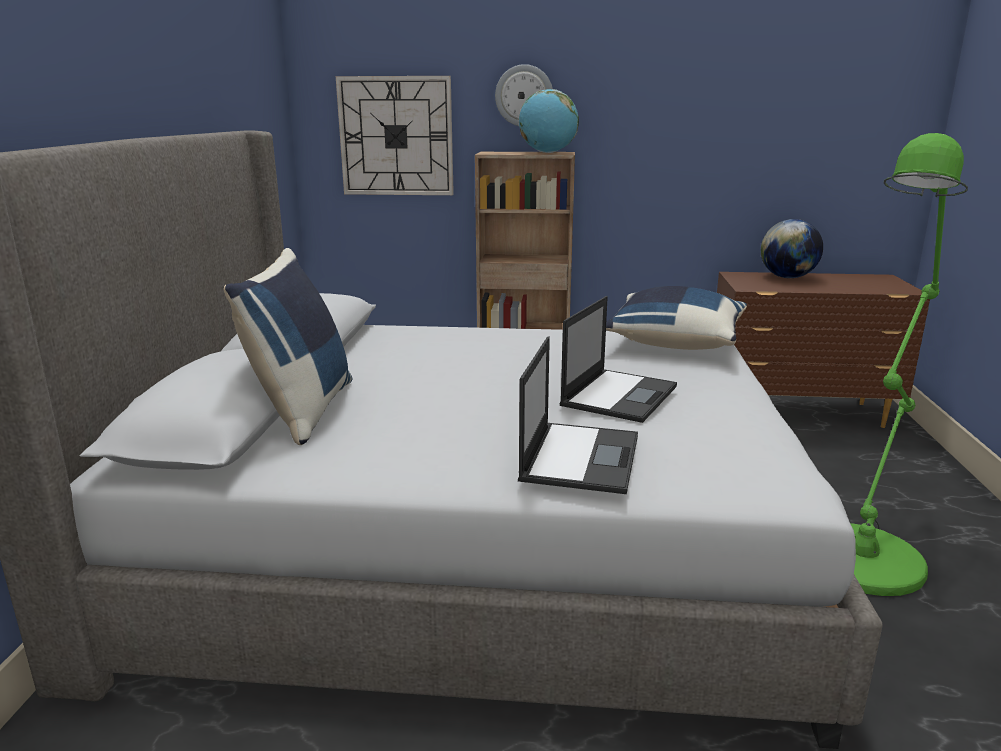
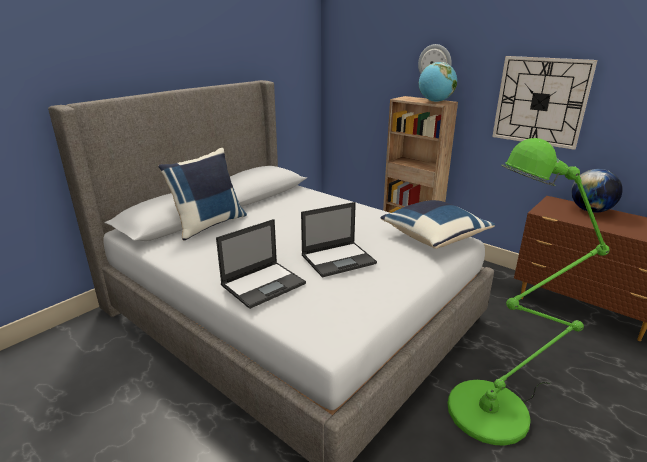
camera: 35 degrees right, 5 degrees up
(396, 136) = (366, 82): wall clock -> wall clock (540, 101)

